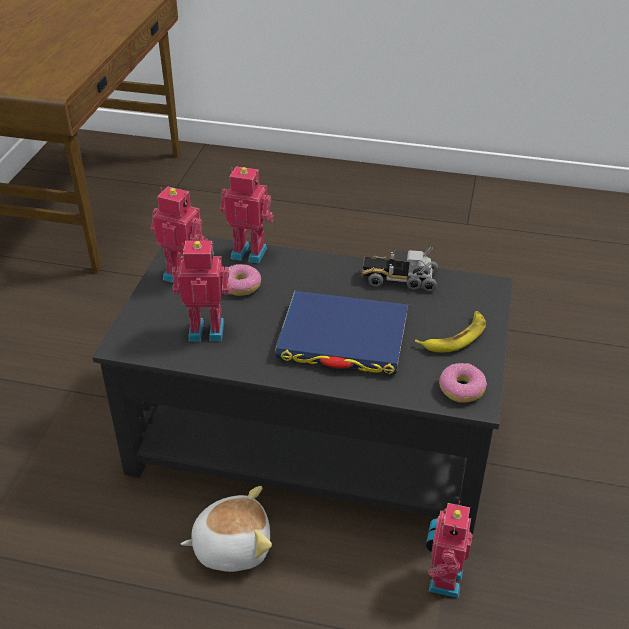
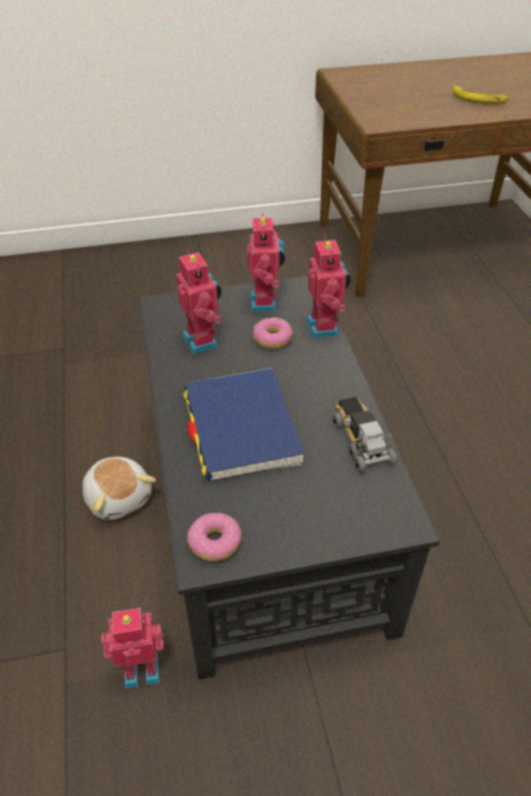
camera: 65 degrees right, 5 degrees up
(455, 337) = (295, 514): banana -> banana (478, 99)

